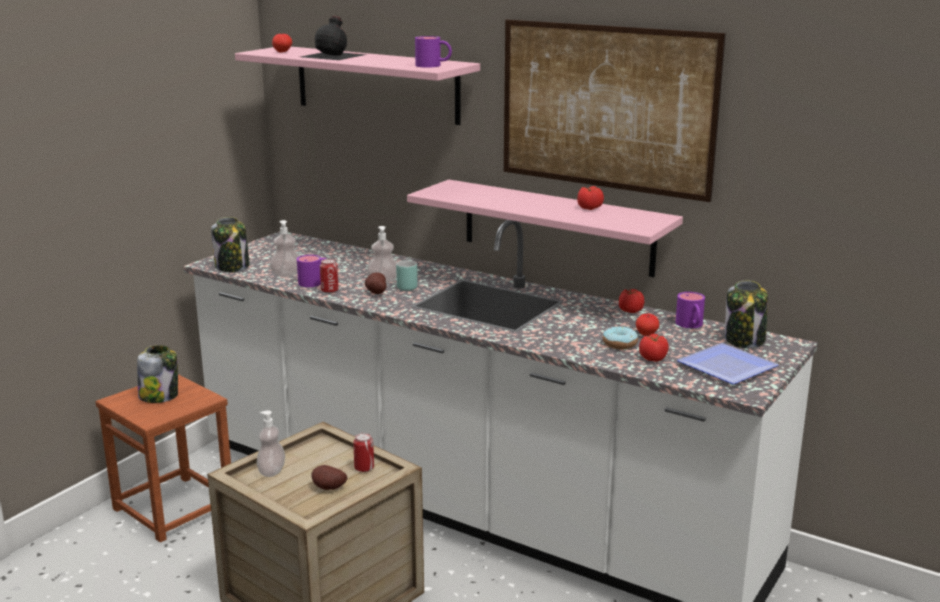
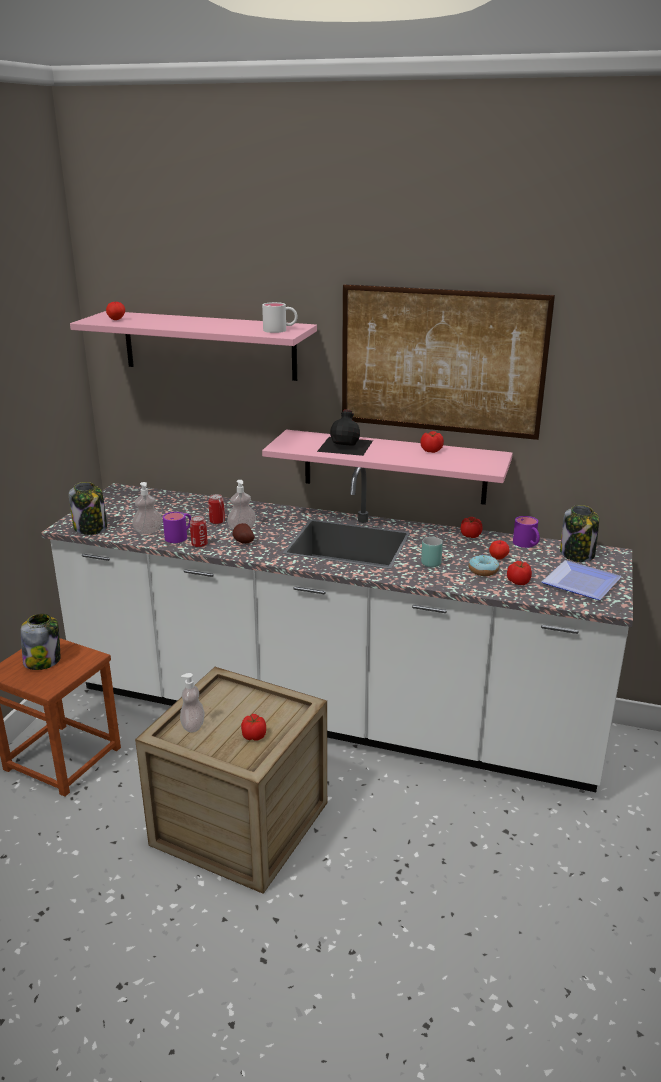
camera: 15 degrees left, 5 degrees up
(328, 489) = (254, 735): potato -> tomato
(334, 55) = (172, 321): black bottle -> black bottle (346, 445)
(364, 468) = (275, 709): can -> can (217, 522)
(406, 286) = (266, 532): turquoise mug -> turquoise mug (428, 561)
(433, 65) = (280, 330): purple mug -> white mug

